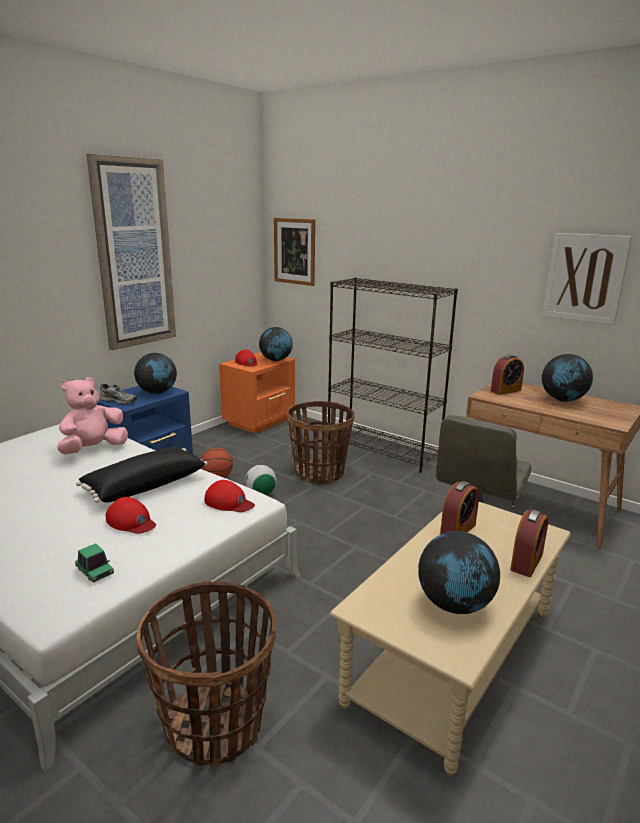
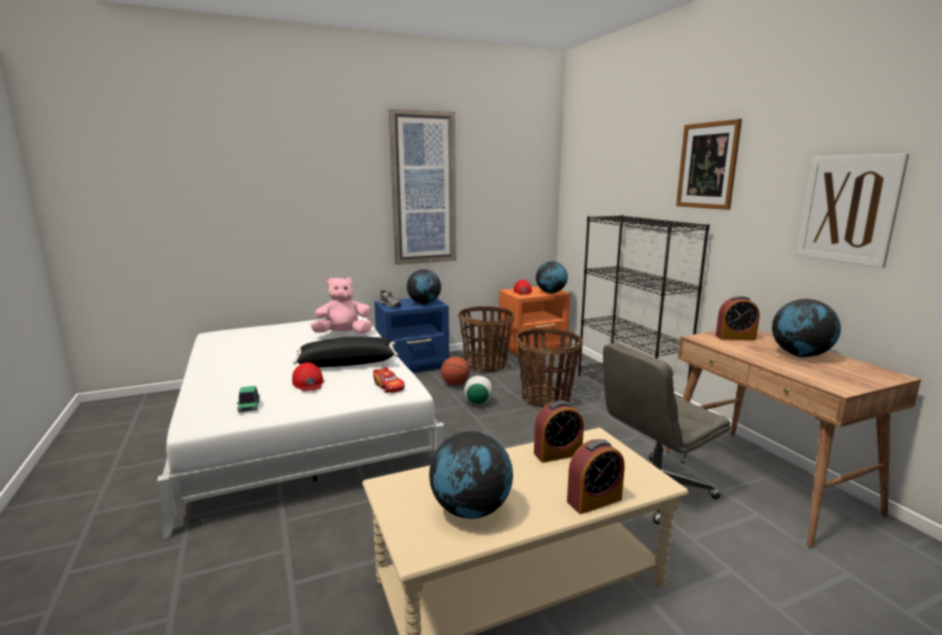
camera: 30 degrees right, 5 degrees down
(214, 724) = (281, 554): basket -> basket (486, 365)
(229, 502) = (389, 386): red cap -> toy car
(294, 251) = (579, 192): picture -> picture (707, 165)

